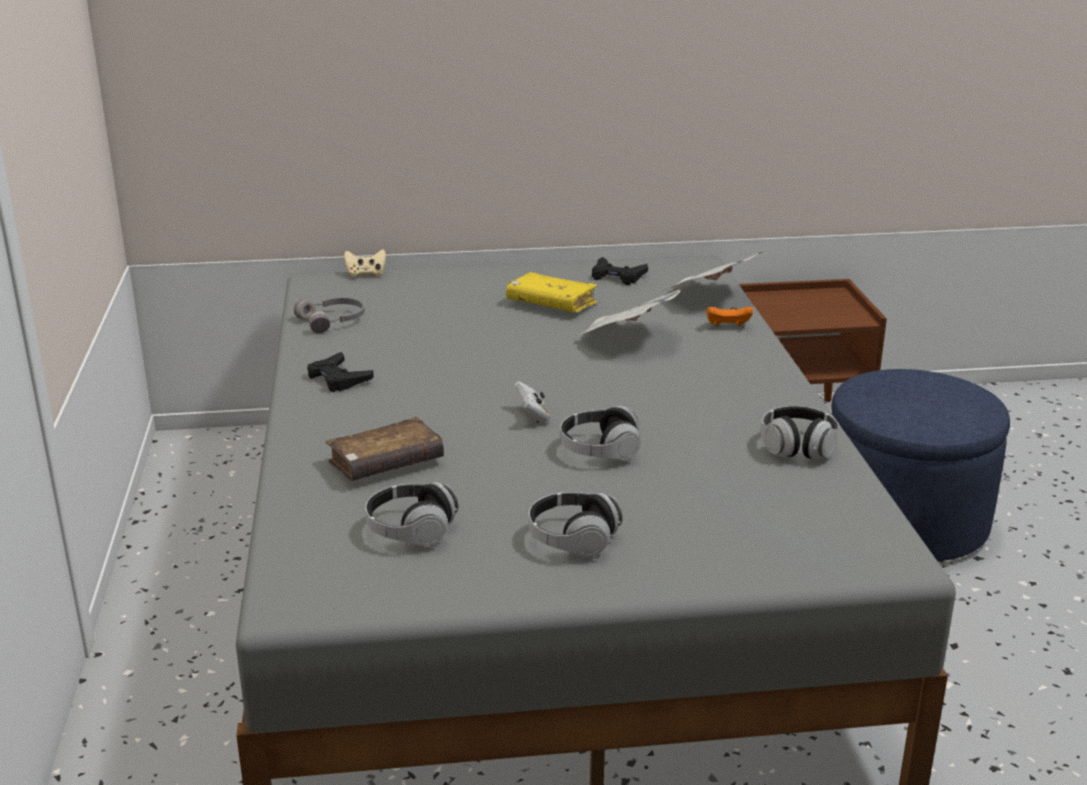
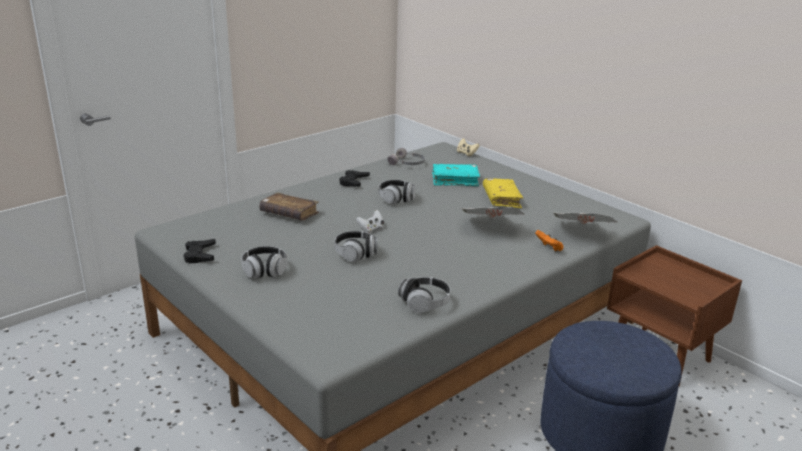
camera: 55 degrees right, 0 degrees up
(411, 530) = (239, 235): headphones -> headphones (396, 199)
(447, 311) = (455, 180): none -> turquoise book
(617, 276) = (565, 204): black game controller -> black game controller (200, 255)

